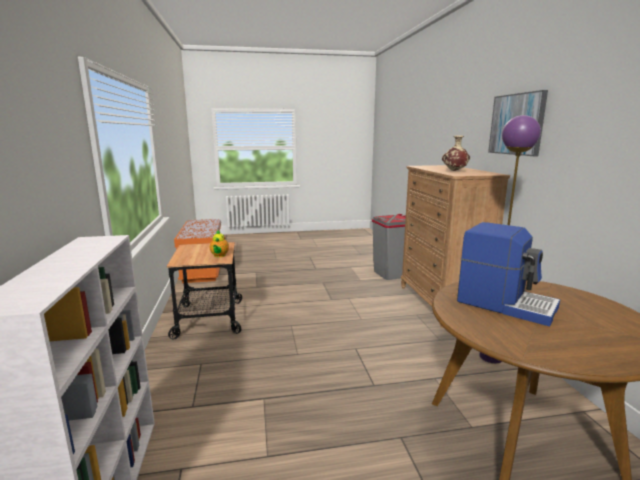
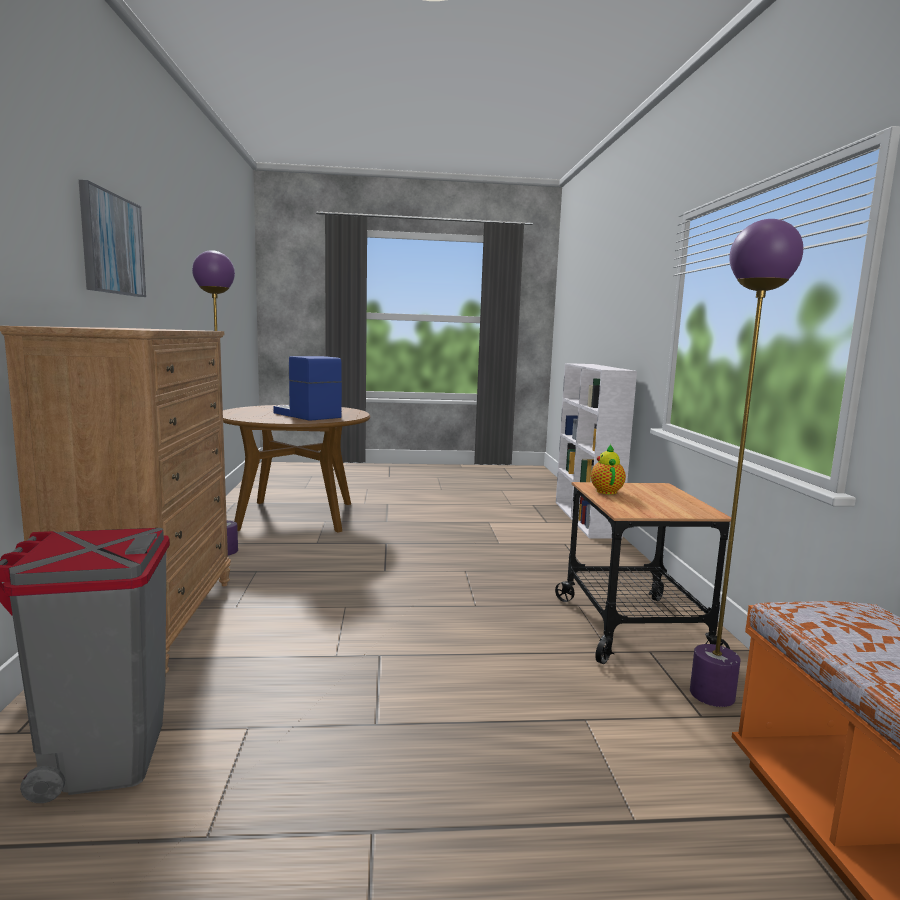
camera: 175 degrees left, 5 degrees down
(204, 295) = (712, 695): none -> purple floor lamp
(454, 171) = (156, 329): beige vase -> none

